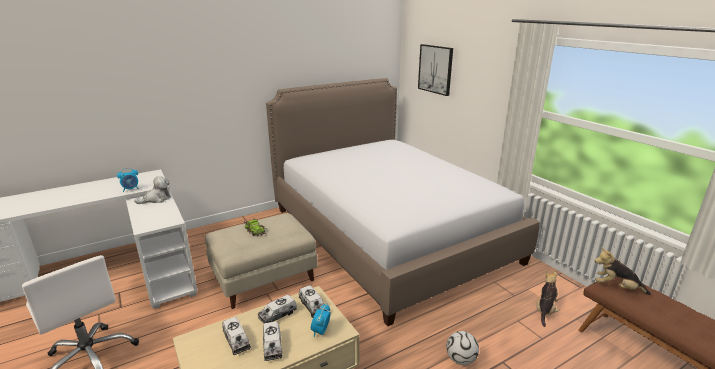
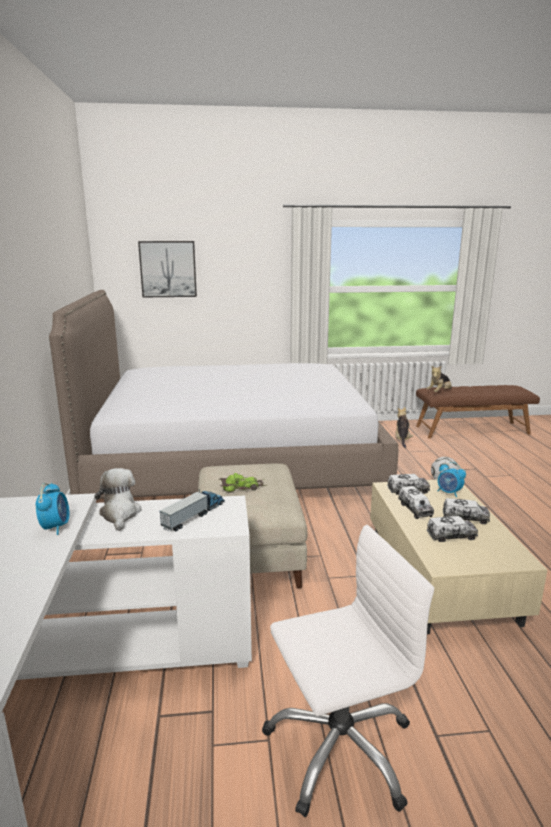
camera: 65 degrees left, 5 degrees down
(155, 216) = (194, 516): none -> toy truck
(545, 310) = (402, 440): plush toy -> plush toy turned 45 degrees clockwise

